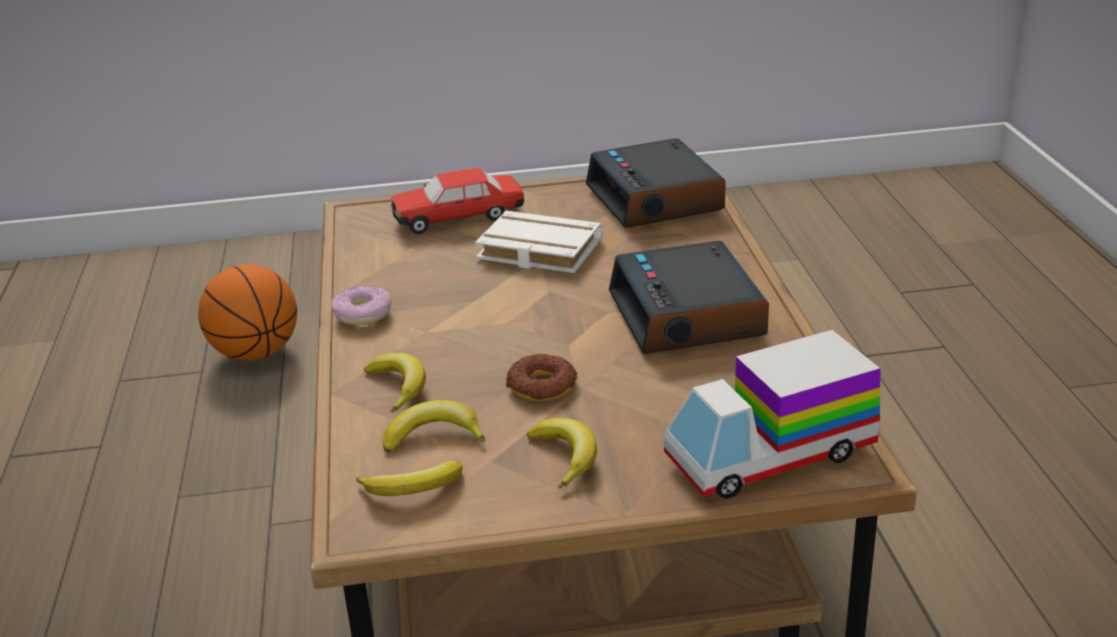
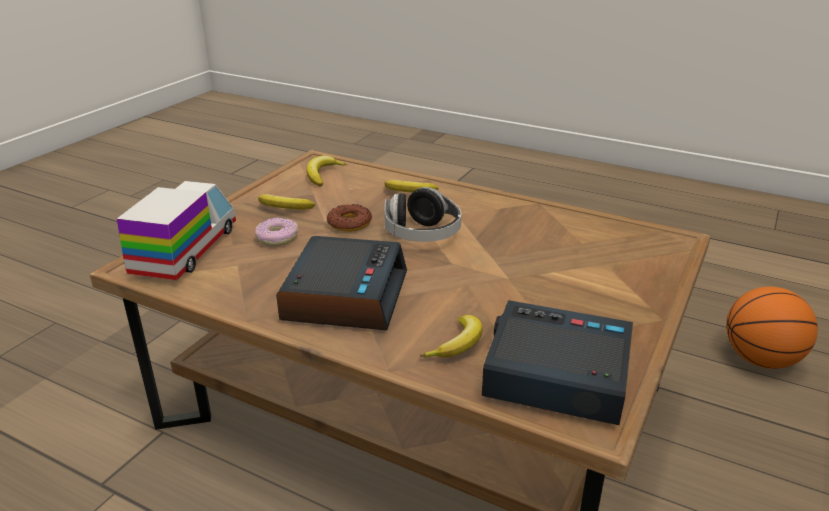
camera: 125 degrees right, 0 degrees up
(363, 314) = (501, 202): donut -> donut (277, 238)
(434, 436) = (353, 188): banana -> banana (458, 345)
(459, 217) = (622, 273): toy car -> none
(509, 329) = (422, 235): none -> headphones
(536, 251) = (520, 280): white book -> none
(688, 315) = (344, 295): alarm clock -> alarm clock turned 75 degrees clockwise

